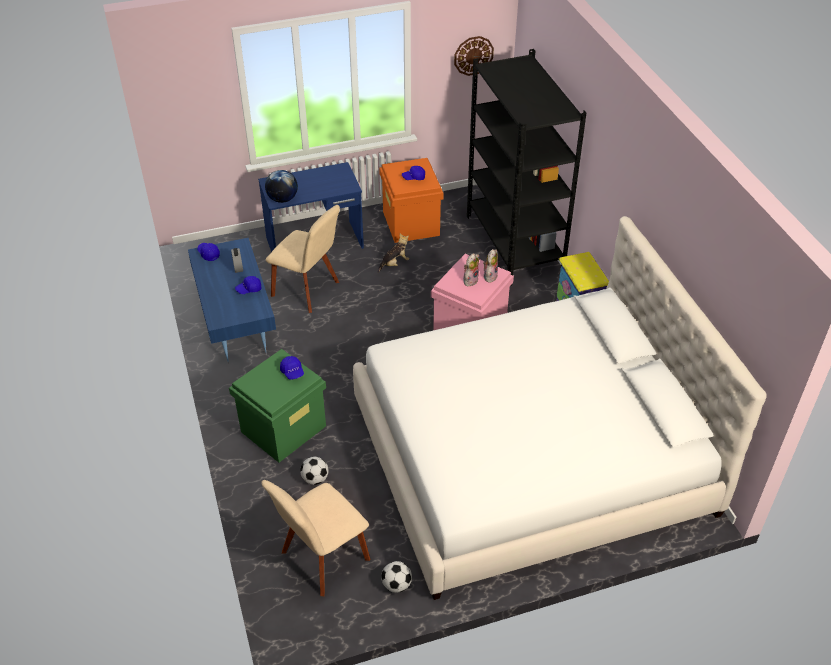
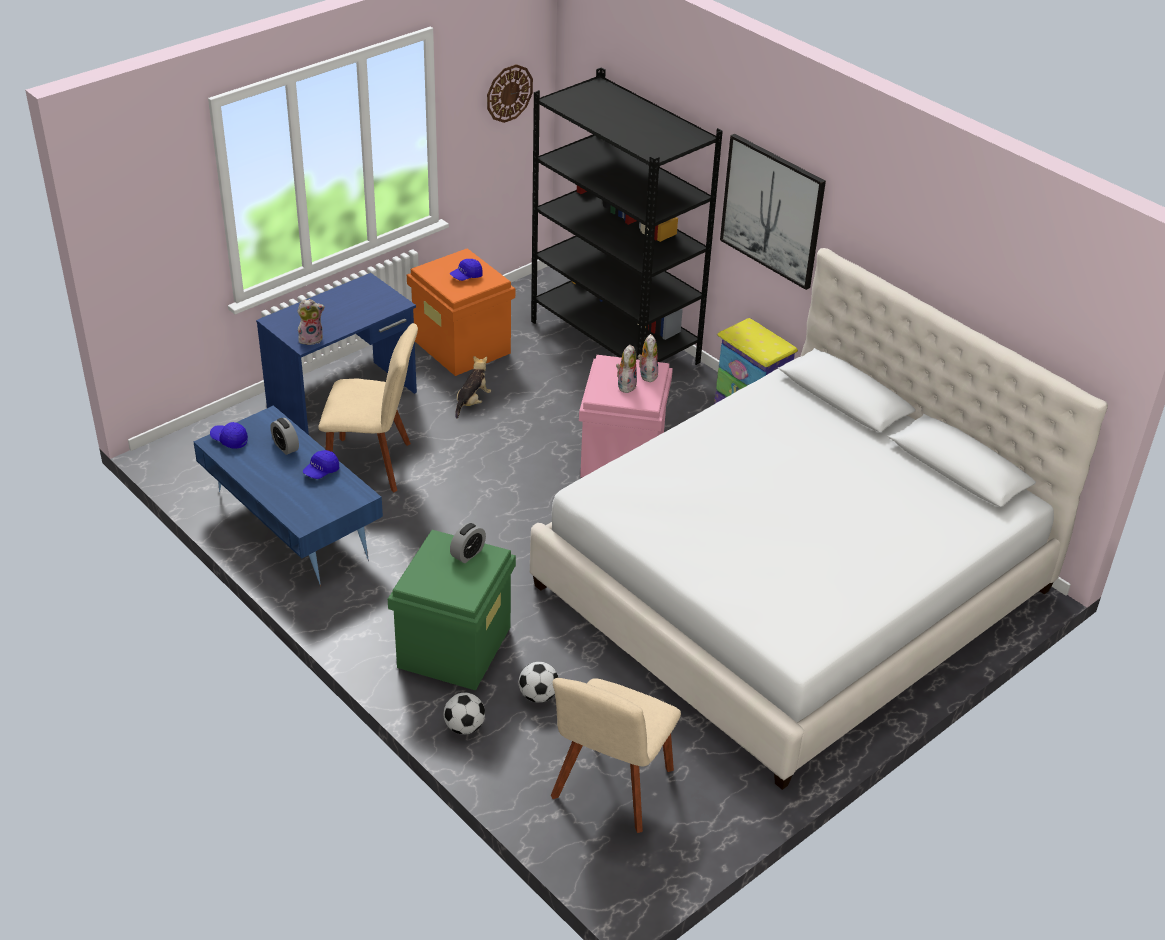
camera: 25 degrees left, 5 degrees down
(282, 199) = (311, 339): globe -> plush toy
(292, 372) = (468, 554): blue cap -> alarm clock
(396, 585) = (725, 788): football -> football (464, 727)
(607, 179) = (772, 210): none -> picture

